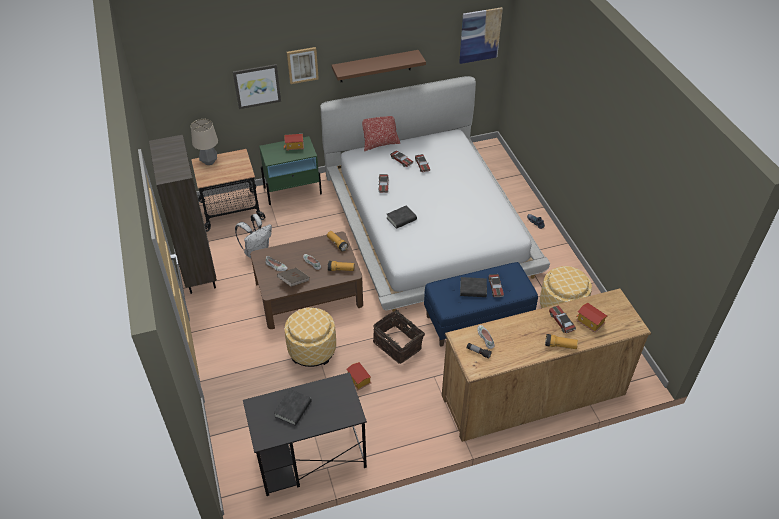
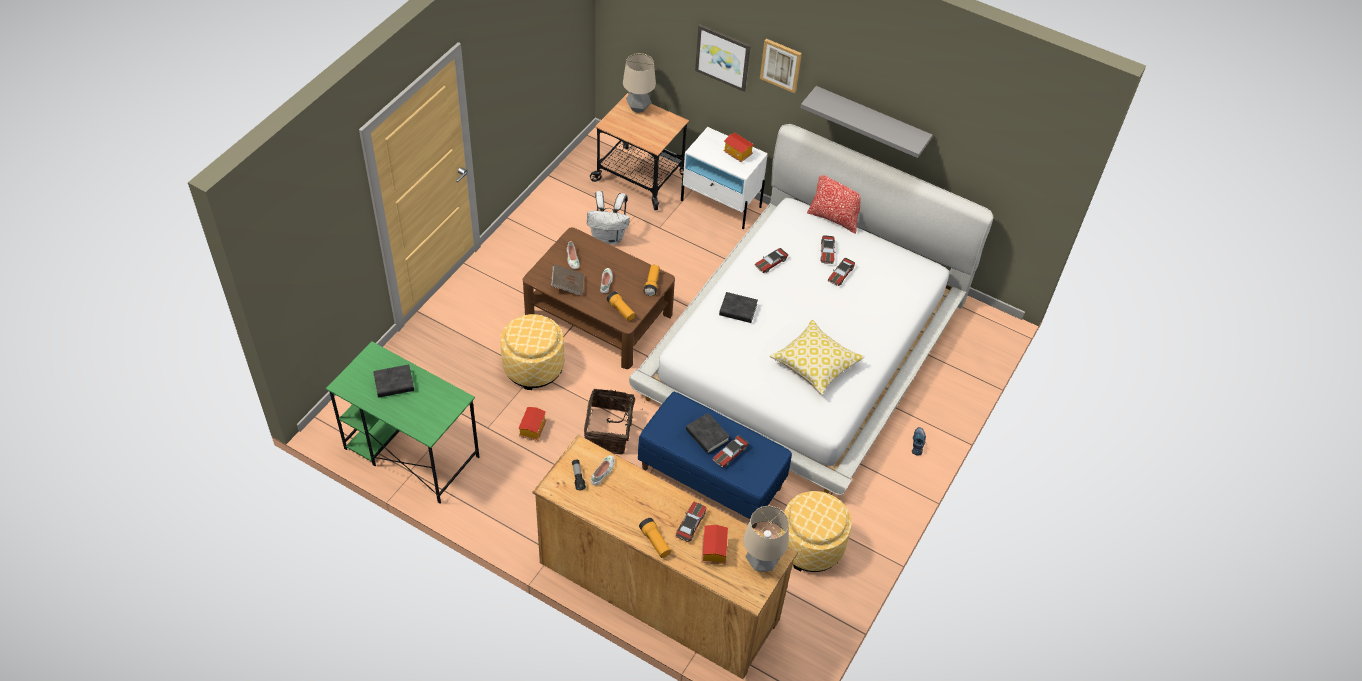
camera: 45 degrees right, 5 degrees up
(198, 272) = (537, 214): brown bookcase -> none
(293, 191) = (721, 203): green nightstand -> white nightstand
(309, 458) = (410, 452): black desk -> green desk
(375, 66) = (871, 121): brown shelf -> grey shelf
(472, 213) = (815, 364): none -> pillow
(480, 35) = (1024, 168): picture -> none
(616, 308) = (761, 564): none -> table lamp

